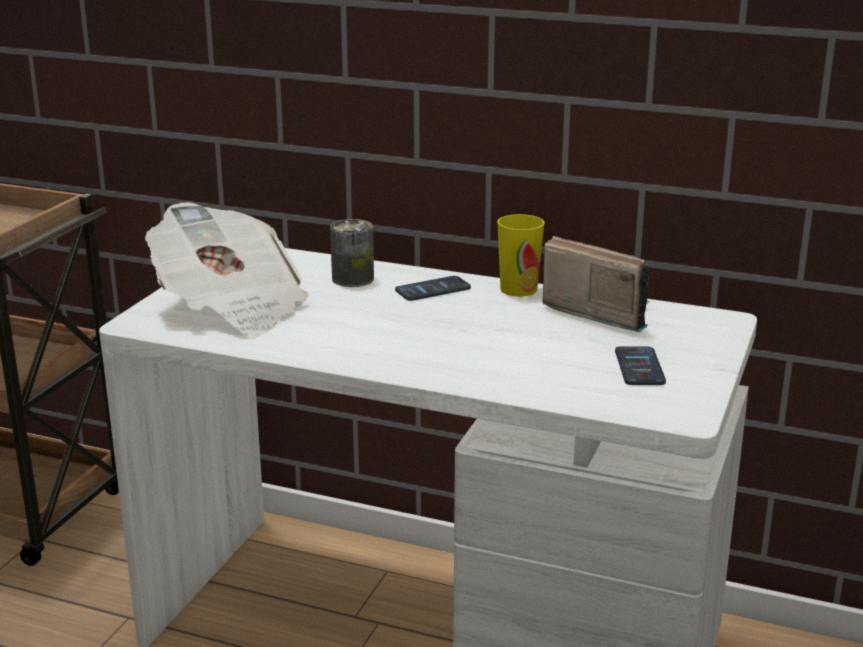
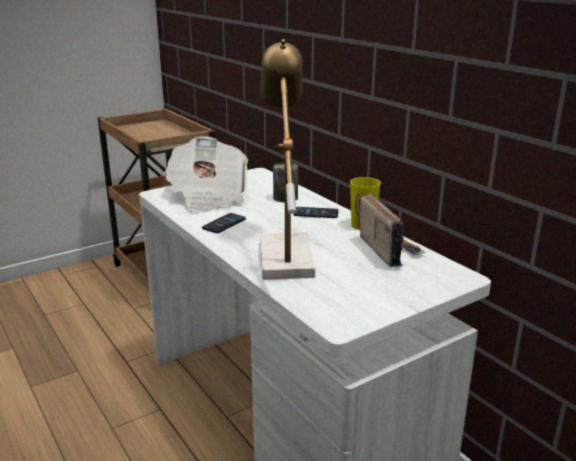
camera: 35 degrees right, 0 degrees up
(480, 355) = (283, 253): none -> table lamp
(639, 367) = (360, 288): phone -> phone (224, 224)

